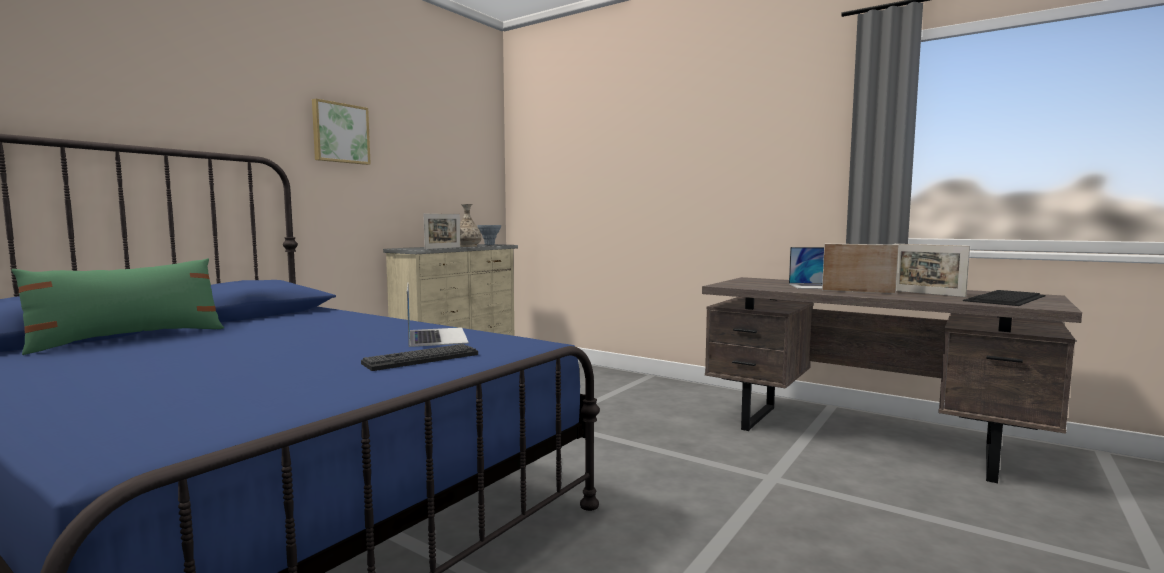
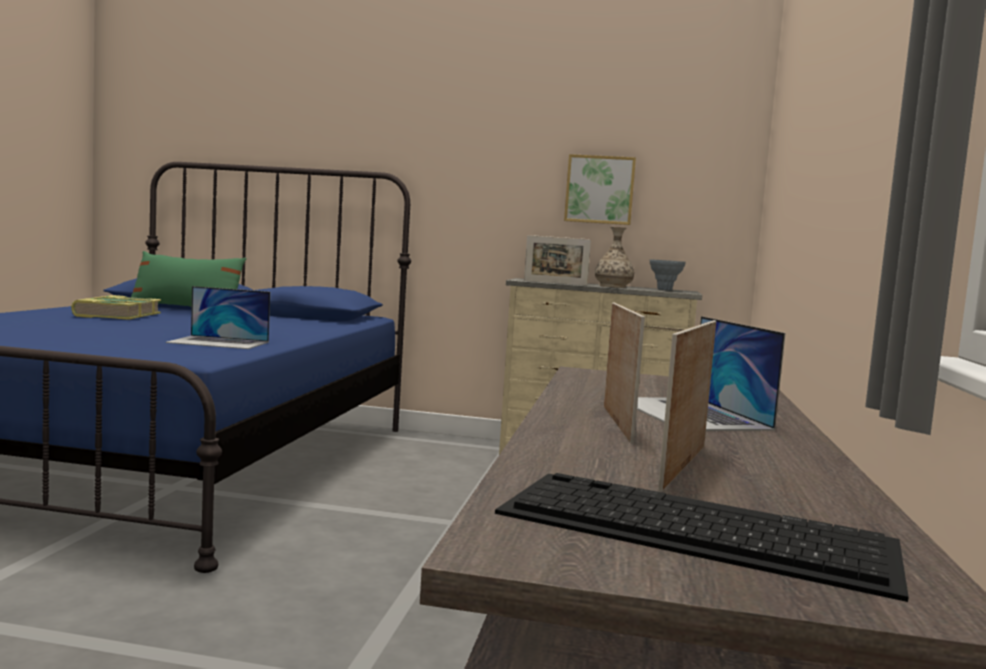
camera: 65 degrees right, 0 degrees up
(142, 358) = (117, 315): none -> book
(340, 133) = (480, 143): picture -> picture (599, 190)
(421, 359) = (113, 343): keyboard -> none
(436, 336) = (219, 342): laptop -> laptop turned 45 degrees clockwise

